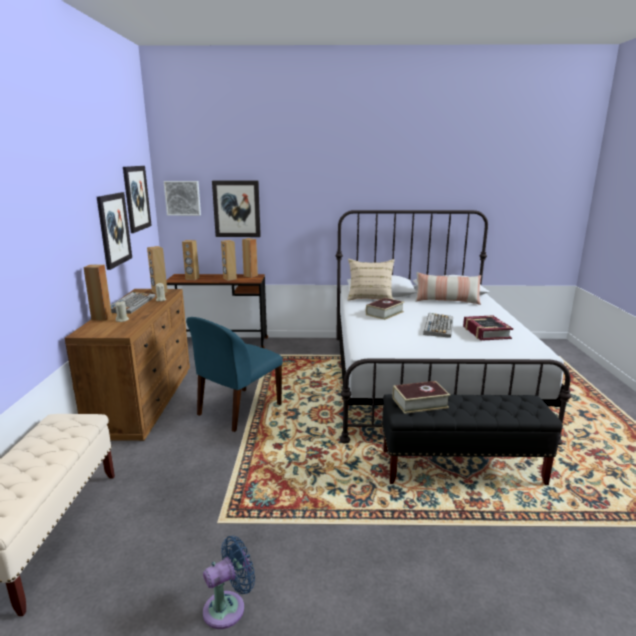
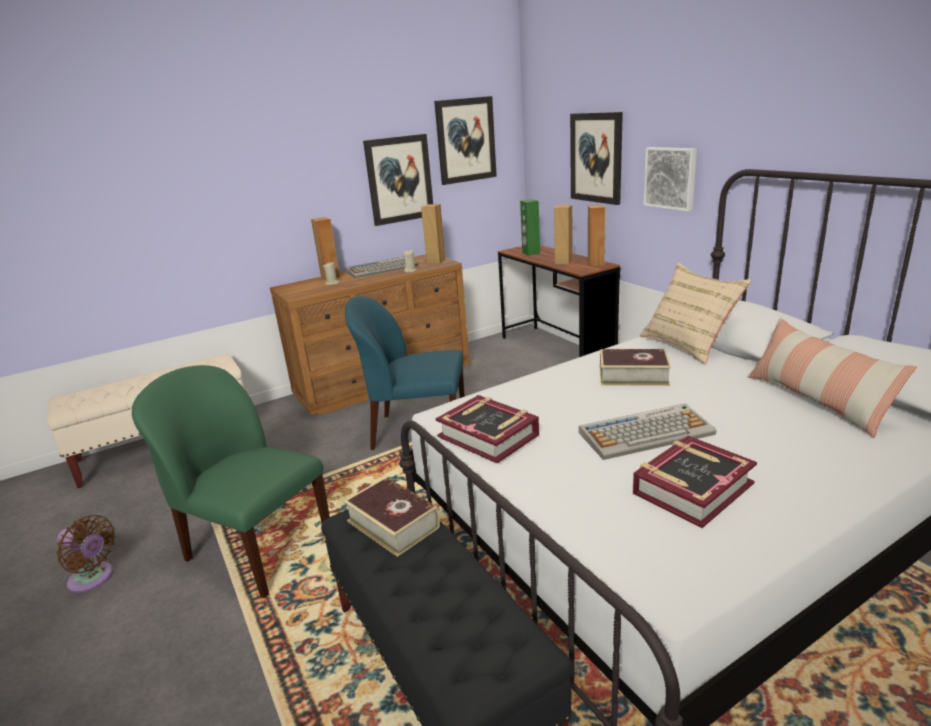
camera: 60 degrees right, 5 degrees up
(183, 198) = (545, 139): picture -> picture (671, 178)
(192, 278) = (530, 253): brown speaker -> green speaker
(228, 607) = (94, 579): blue fan -> brown fan
(291, 505) = (257, 548): none -> green chair
(405, 348) = (488, 436): none -> book

